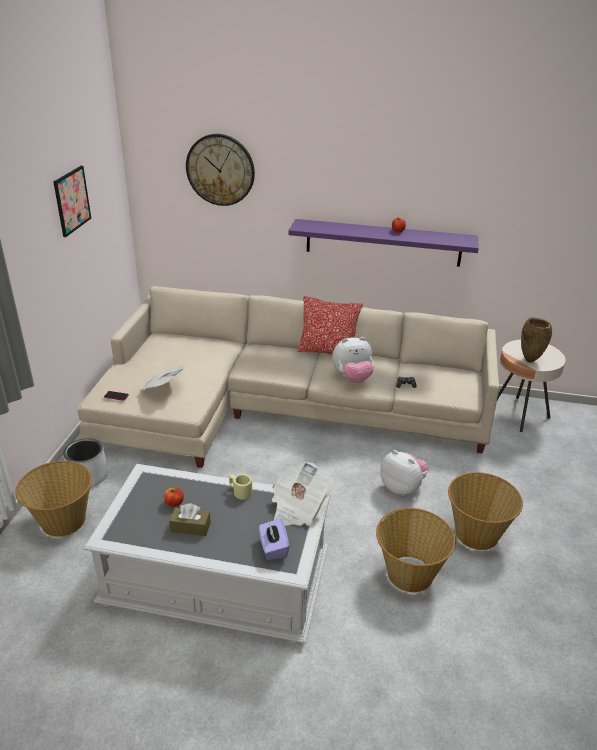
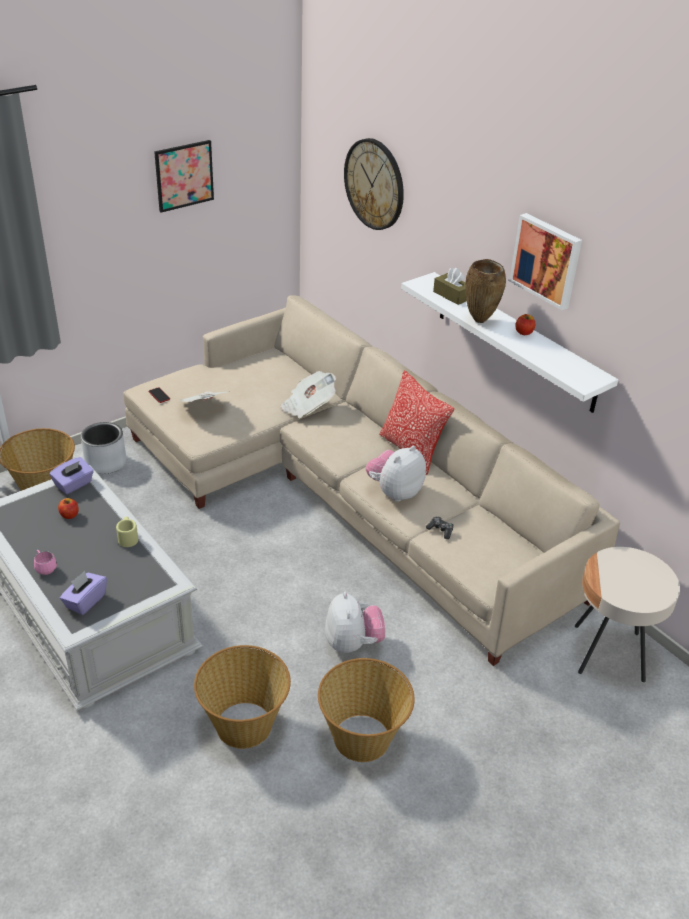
camera: 40 degrees right, 5 degrees up
(146, 482) = (74, 485): none -> purple tissue box
(190, 527) = (53, 542): brown tissue box -> brown tissue box (451, 295)
(210, 547) = (45, 568): none -> pink mug
(297, 507) = (151, 581): newspaper -> newspaper (308, 406)
(352, 378) = (394, 492): plush toy -> plush toy turned 105 degrees clockwise
(383, 242) = (515, 341): purple shelf -> white shelf
(405, 174) = (547, 260): none -> picture
(530, 360) = (614, 582): brown vase -> brown vase (480, 321)

